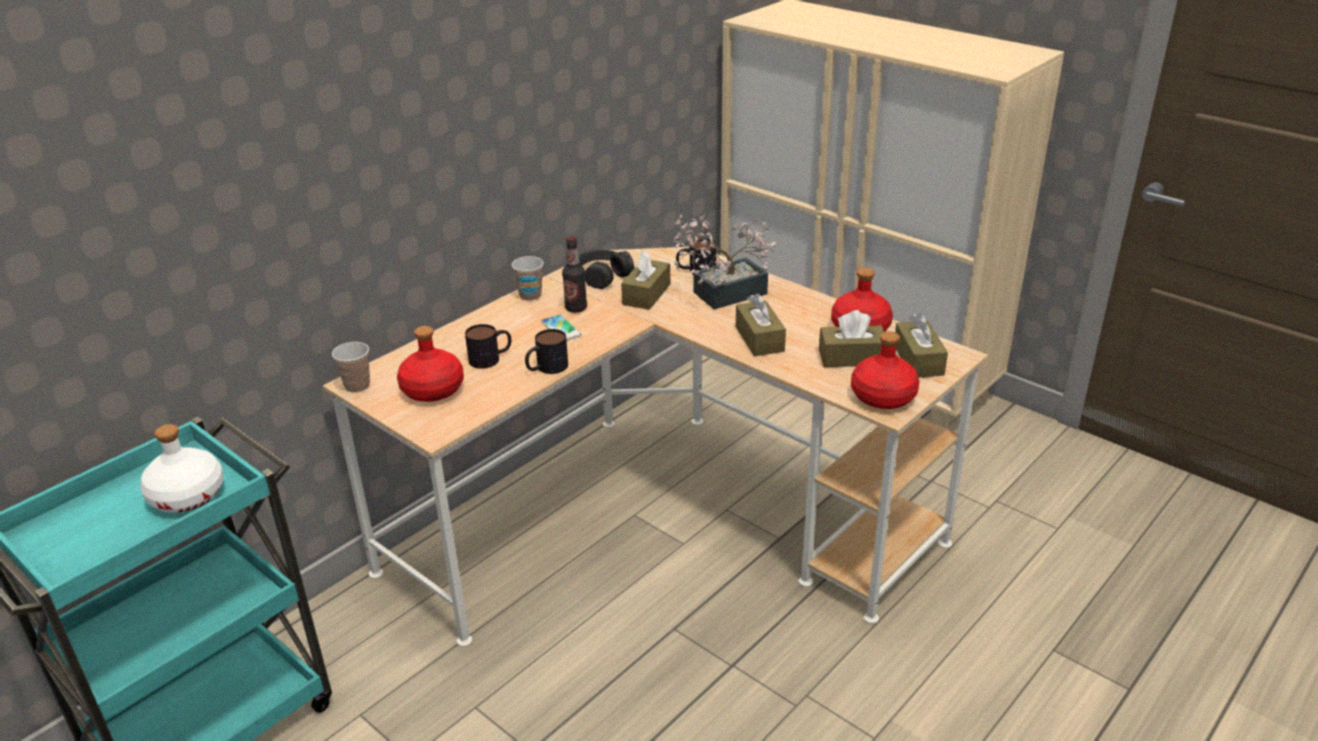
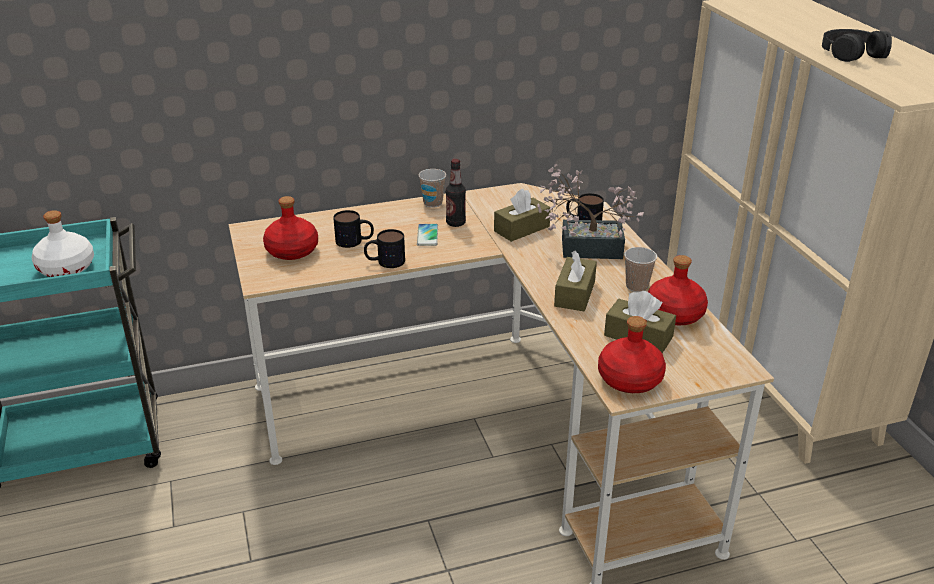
camera: 30 degrees right, 0 degrees up
(357, 386) = (248, 231): cup -> cup (637, 286)
(601, 275) = (503, 203): black headphones -> black headphones (852, 53)
(918, 360) = (698, 359): brown tissue box -> none

